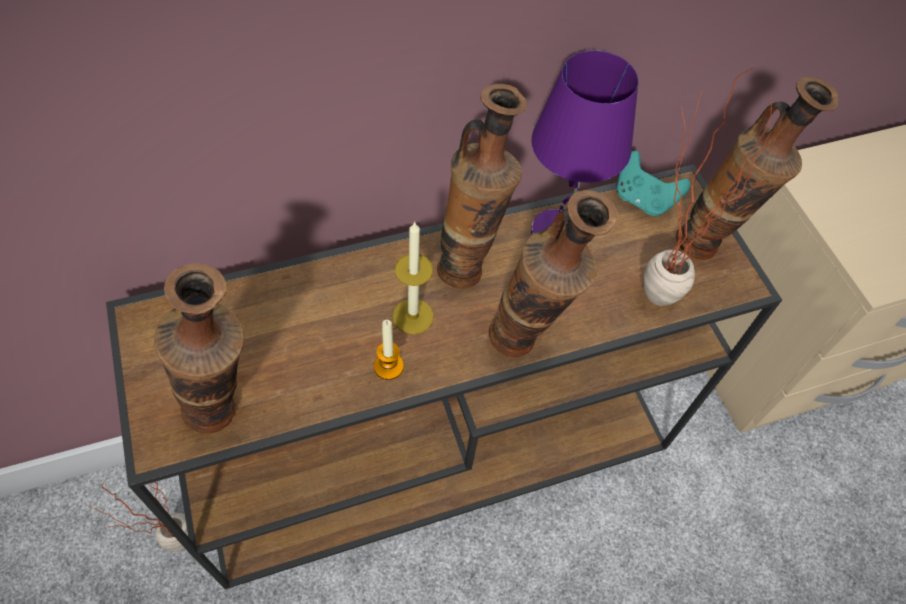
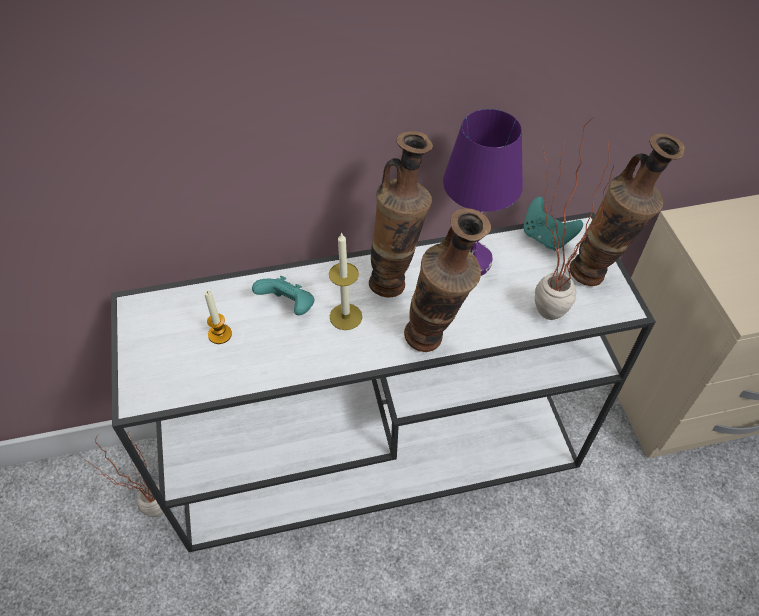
camera: 10 degrees right, 5 degrees down
(228, 414) = (193, 380): vase -> none
(339, 307) = (288, 306): none -> turquoise game controller
(388, 366) = (322, 353): candle -> candle (220, 334)
(442, 449) = (382, 452): brown console table -> white console table

